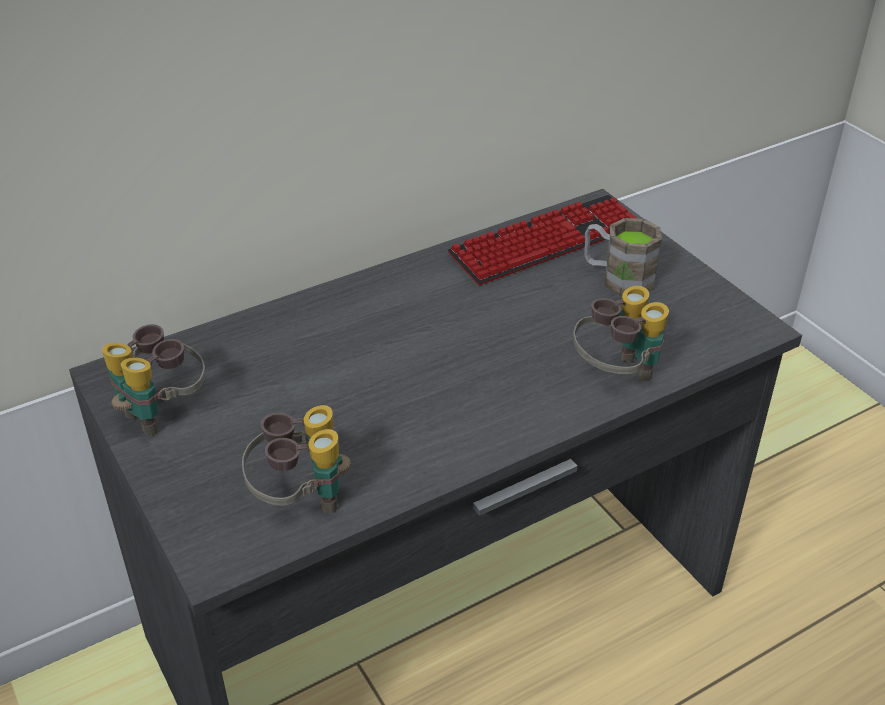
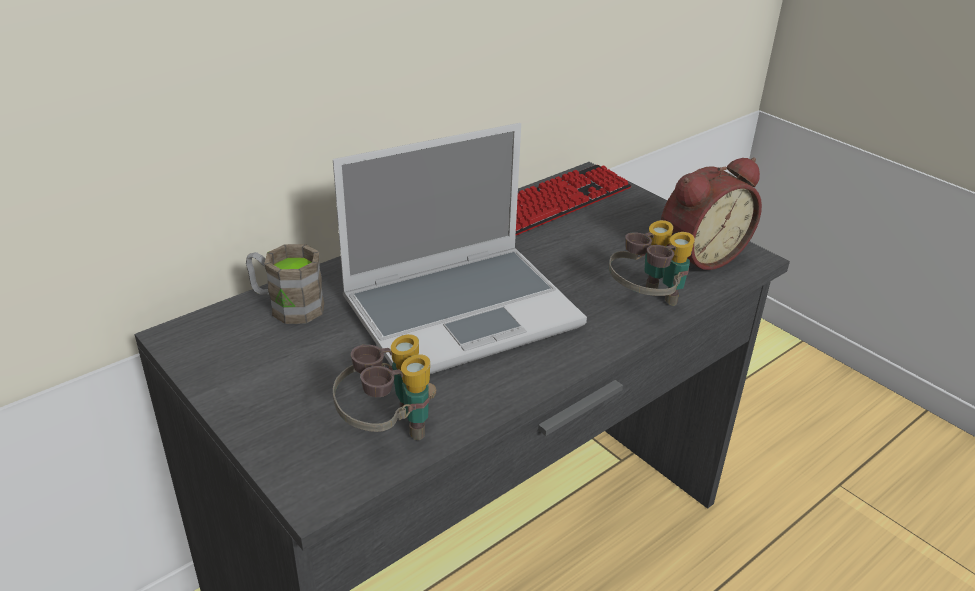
camera: 10 degrees left, 5 degrees down
(162, 411) = (234, 364): binoculars -> none
(410, 370) = (463, 311): none -> laptop
(617, 278) = (623, 227): brown mug -> brown mug (287, 306)
(695, 320) = (698, 255): none -> alarm clock

